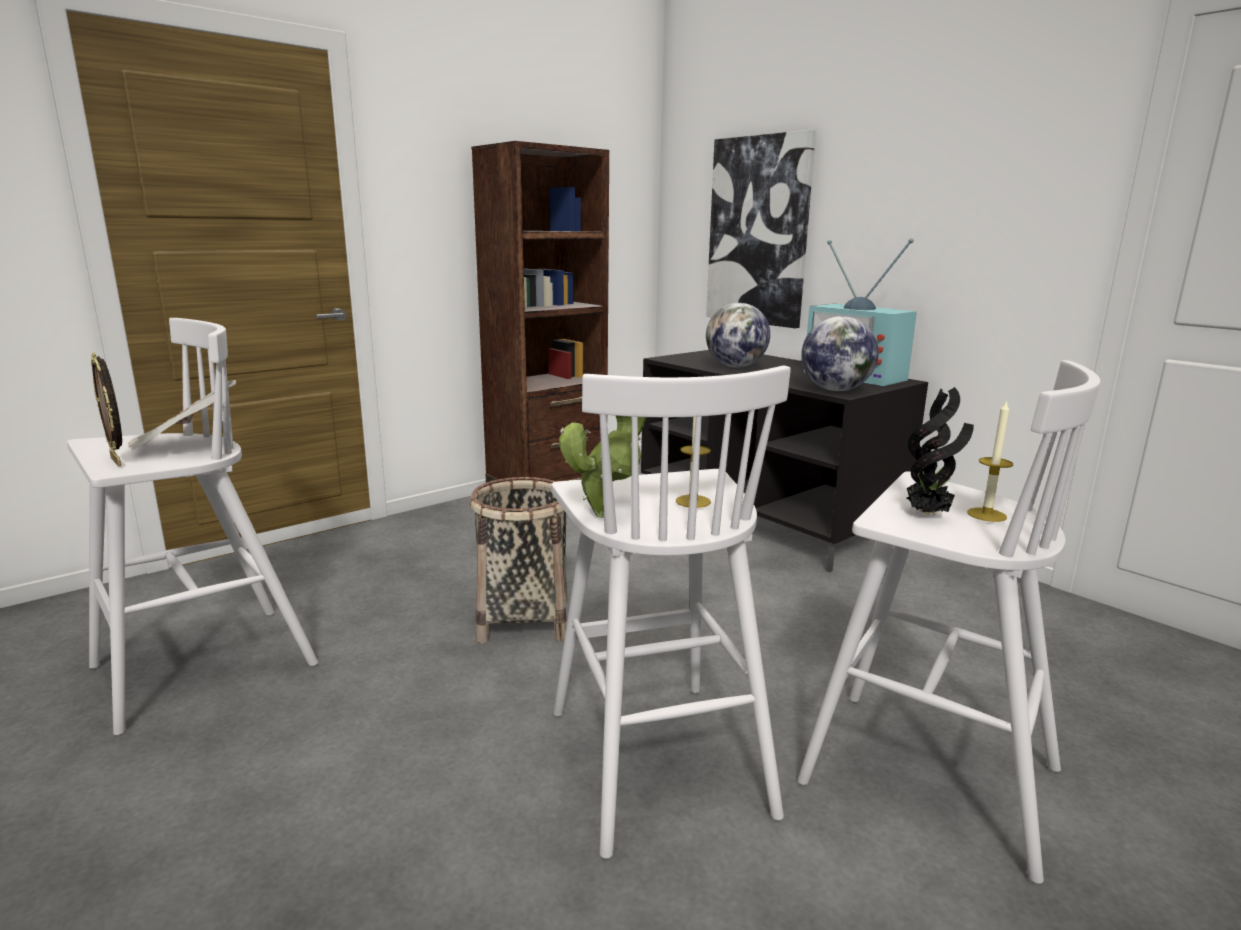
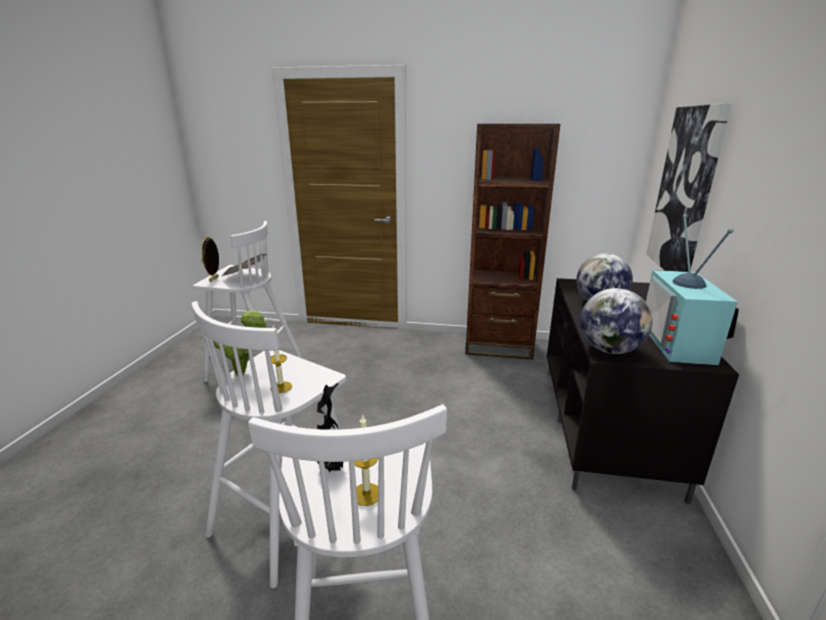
camera: 50 degrees right, 5 degrees up
(523, 620) = (364, 412): basket -> none

